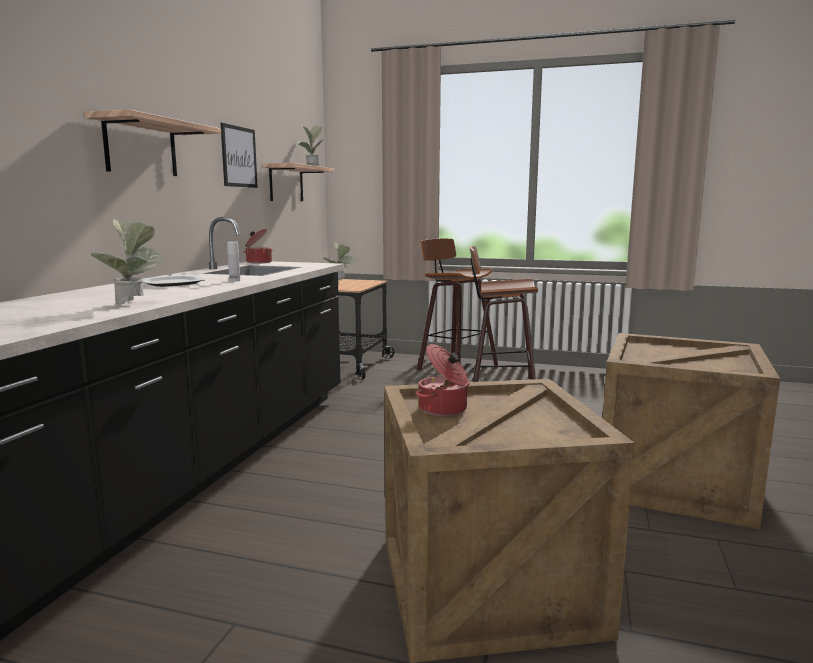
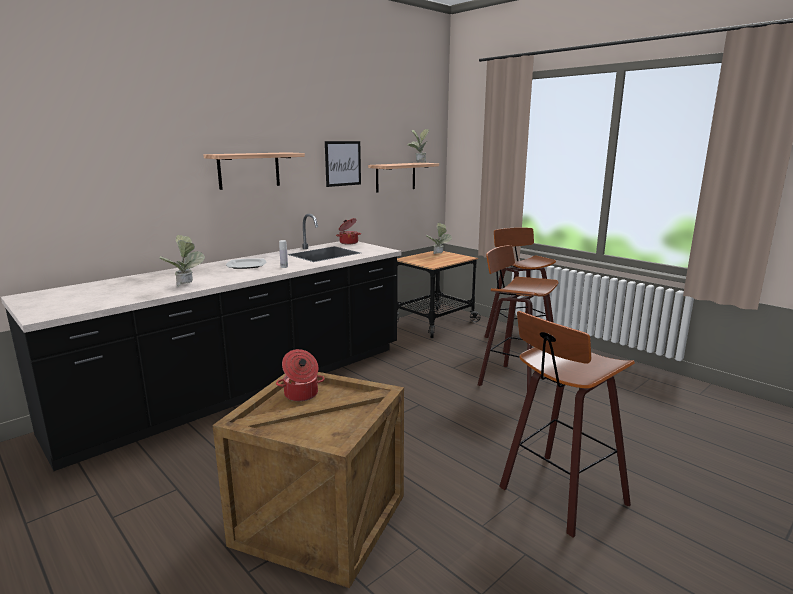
camera: 30 degrees right, 5 degrees up
(671, 482) = (558, 495): crate -> stool

